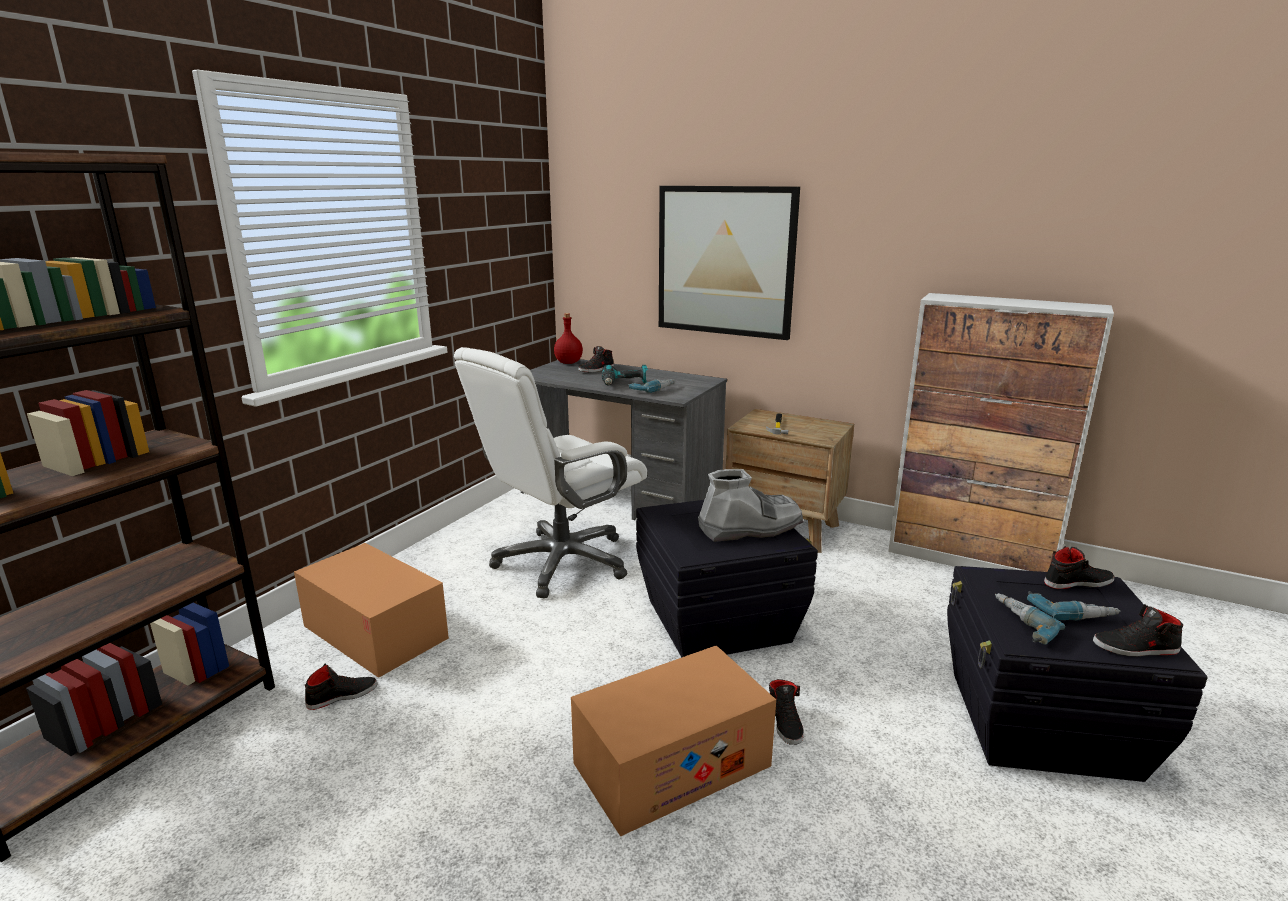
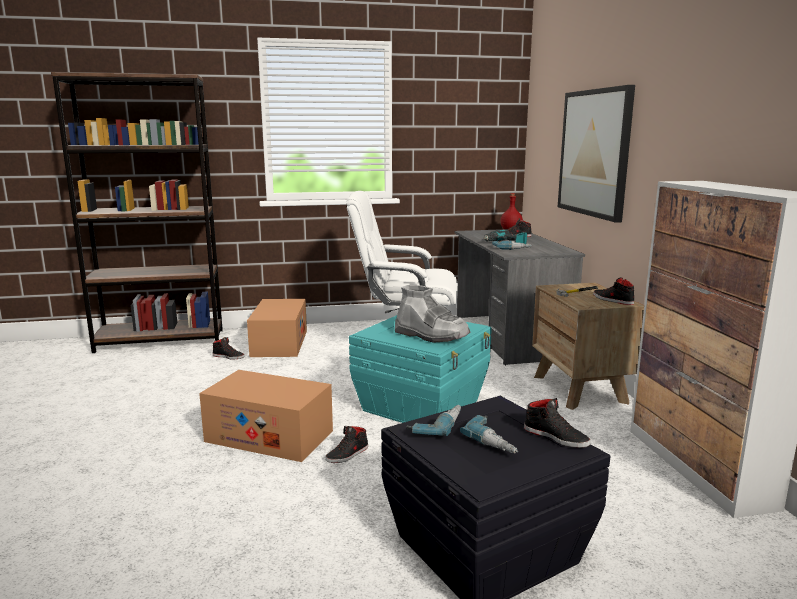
camera: 50 degrees right, 5 degrees down
(718, 619) = (422, 405): black storage box -> turquoise storage box
(1135, 648) = (472, 470): black shoe -> black shoe (612, 300)

